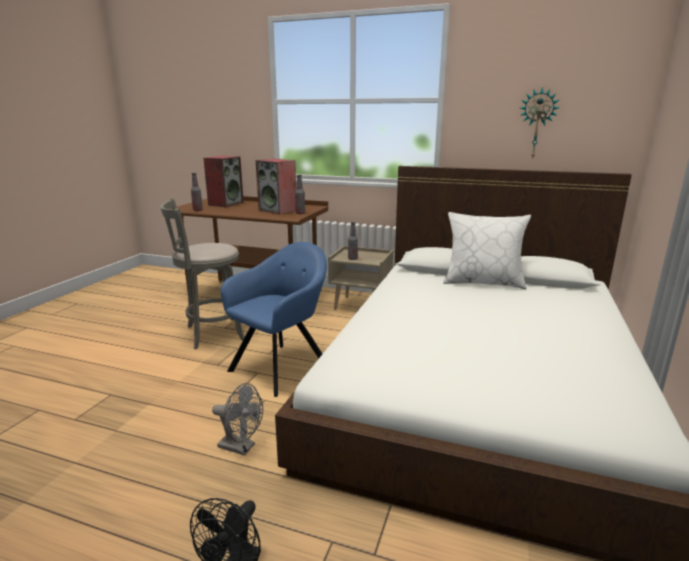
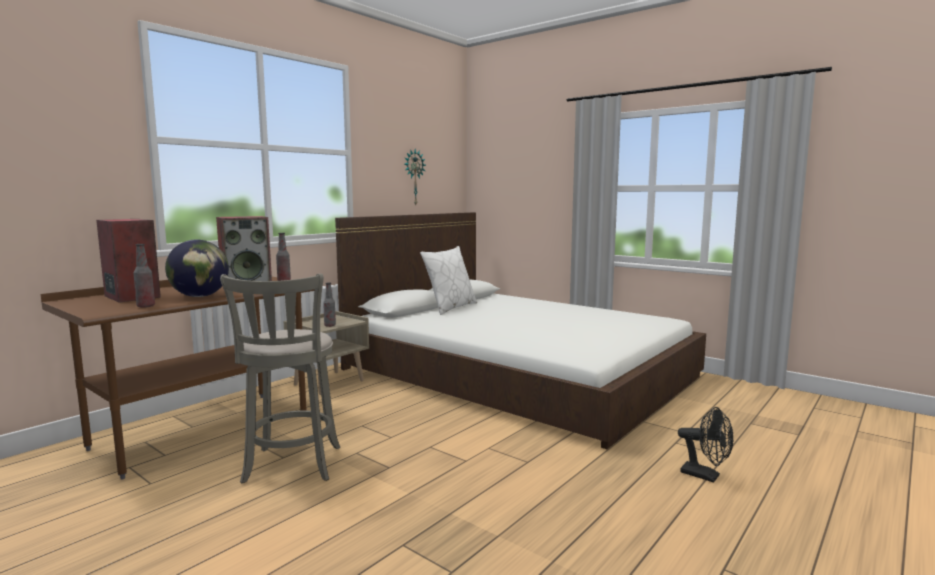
camera: 70 degrees left, 10 degrees down
(231, 211) = (200, 296): none -> globe
(241, 447) = (562, 464): grey fan -> none
(282, 366) = (427, 433): blue armchair -> none

